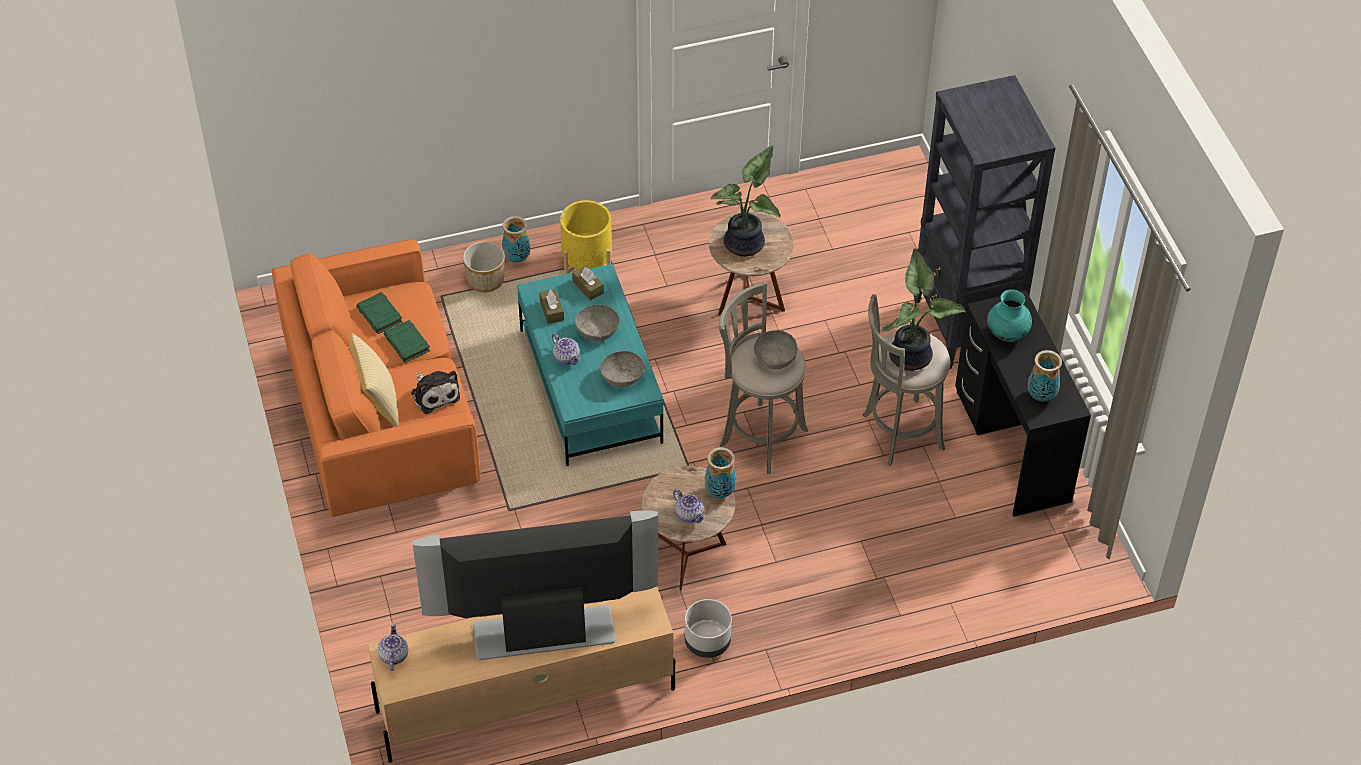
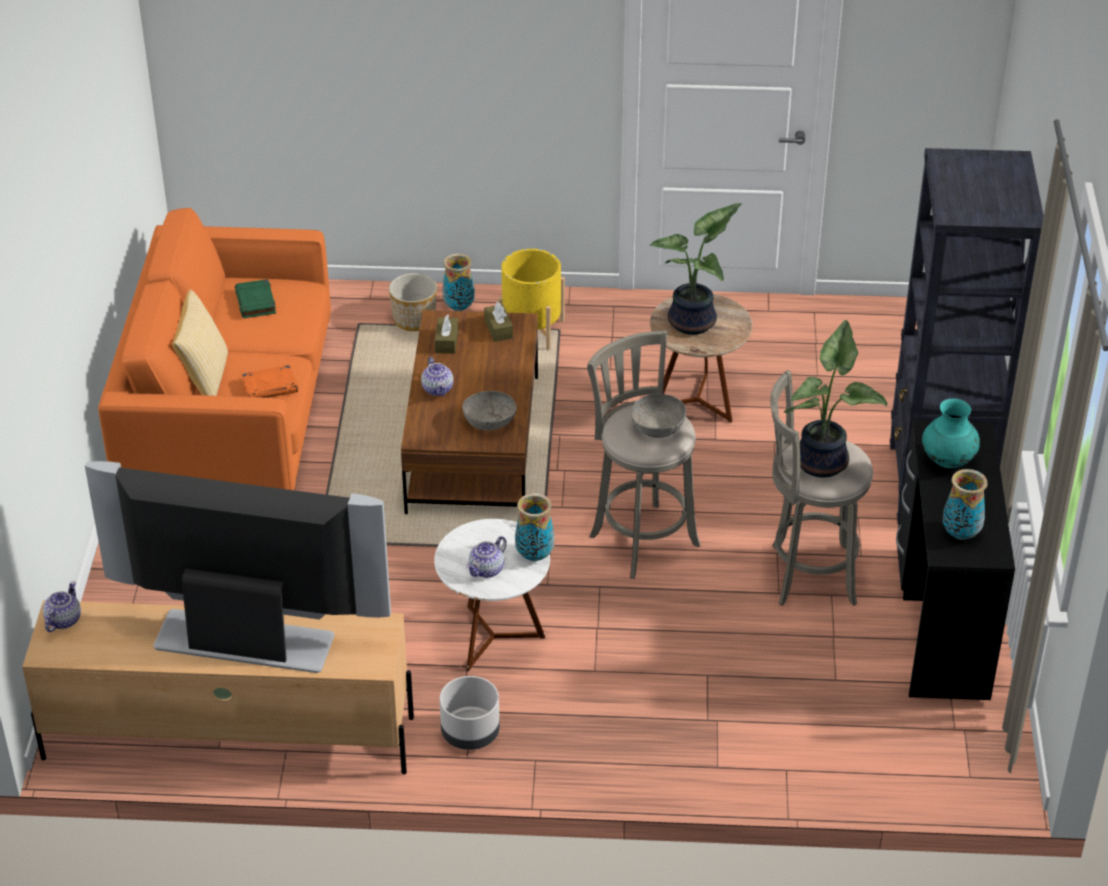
camera: 20 degrees right, 10 degrees down
(407, 344) = (269, 334): green book -> none
(434, 394) = (270, 386): plush toy -> orange book
(590, 386) = (473, 444): turquoise coffee table -> brown coffee table
(597, 331) = (486, 372): grey bowl -> none
(687, 556) = (494, 638): brown side table -> white side table
(690, 514) = (487, 570): teapot -> teapot turned 60 degrees clockwise

